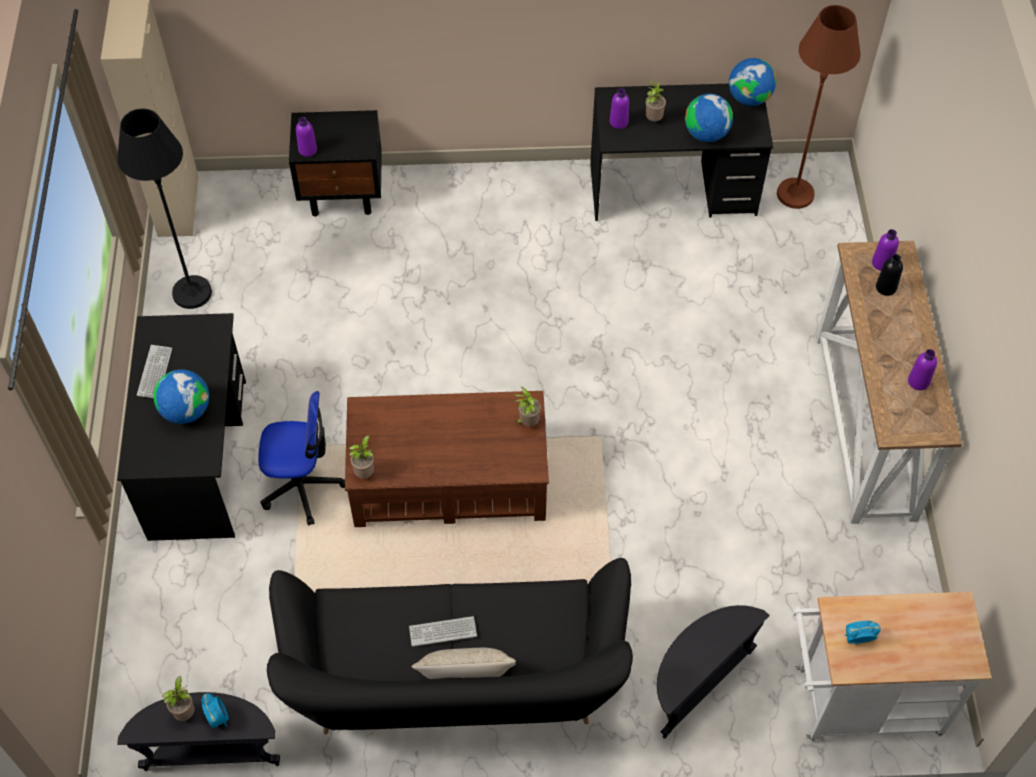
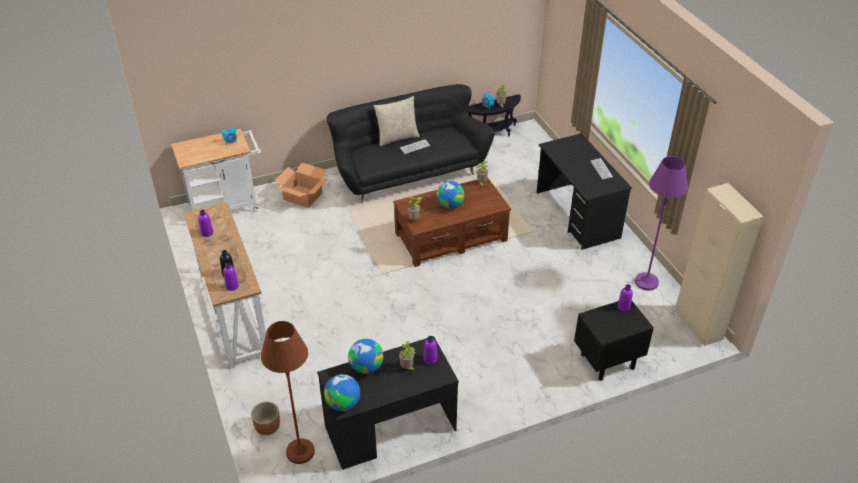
camera: 160 degrees right, 15 degrees down
(186, 411) = (573, 160): globe -> globe (450, 205)
(192, 293) = (646, 282): black floor lamp -> purple floor lamp
(302, 485) = (520, 217): office chair -> none
(696, 683) = (303, 196): black side table -> cardboard box
(833, 236) = (267, 427): none -> planter

